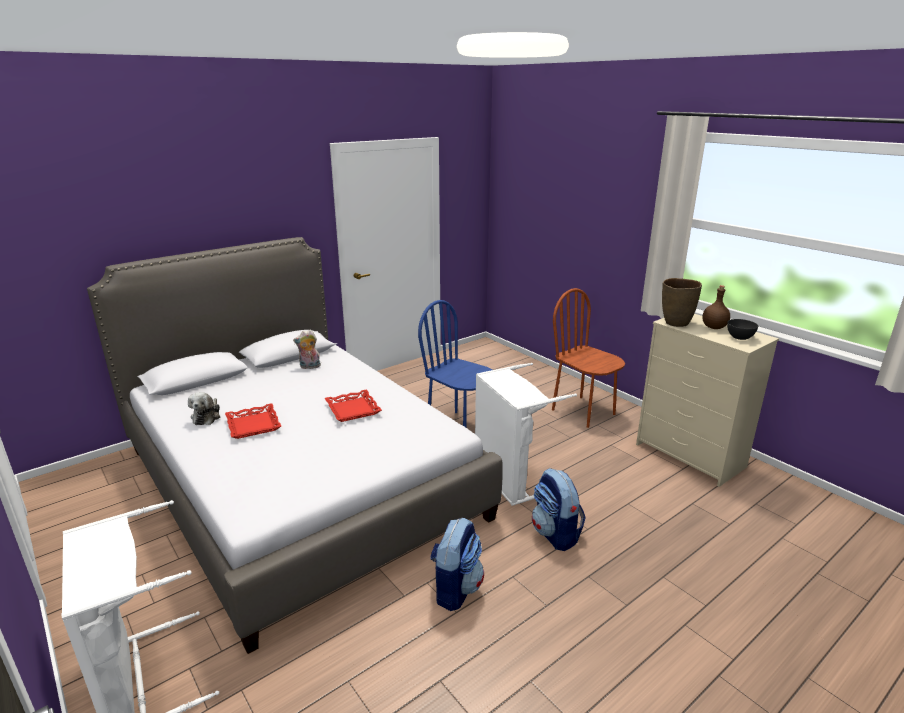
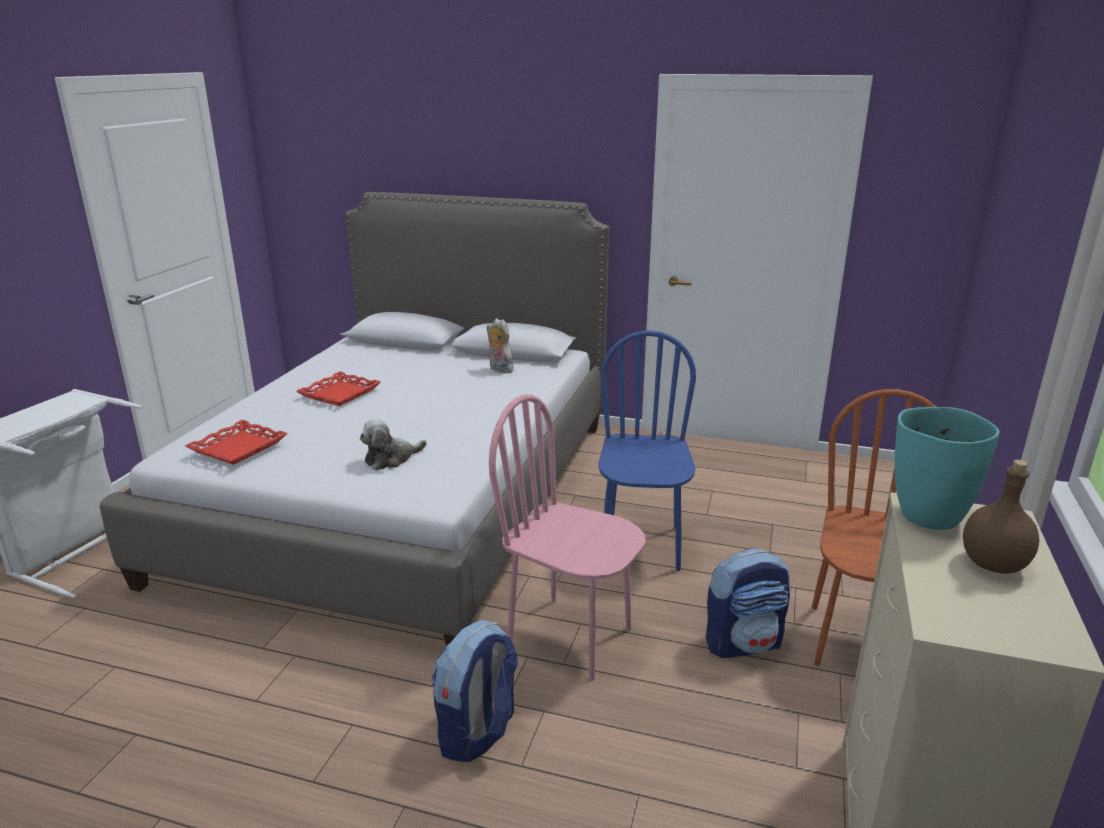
camera: 55 degrees right, 0 degrees up
(207, 416) = (337, 371): plush toy -> plush toy (391, 459)
(353, 409) = (428, 424): red tray -> red tray (238, 448)
(455, 588) = (297, 682): backpack -> backpack (744, 643)
(510, 478) = (570, 638): white laundry basket -> pink chair
(675, 323) = (927, 516): brown vase -> turquoise vase
(740, 338) = (990, 610): grey bowl -> none

